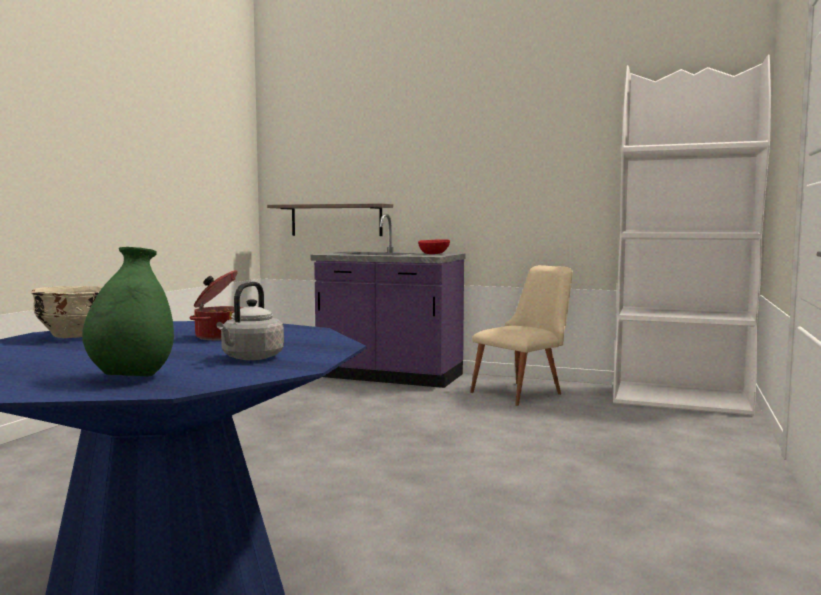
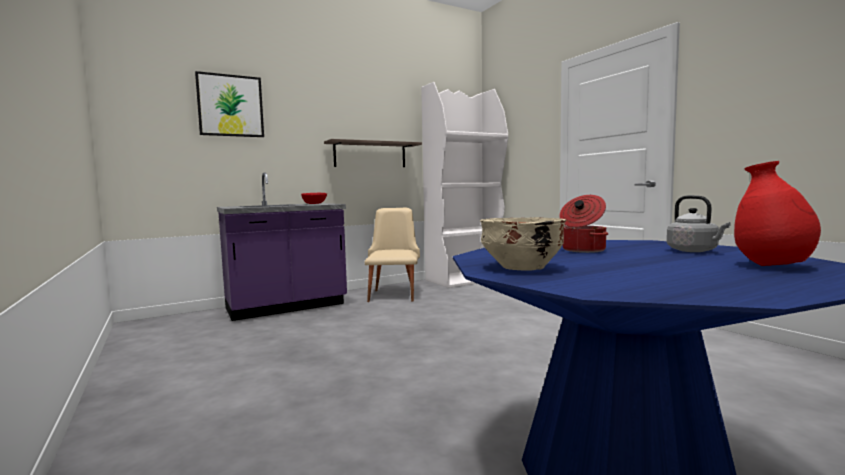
camera: 50 degrees left, 0 degrees up
(132, 377) = (772, 266): green vase -> red vase
(336, 220) = (200, 179): shelf -> shelf (370, 155)
(368, 137) = (230, 106): none -> picture

